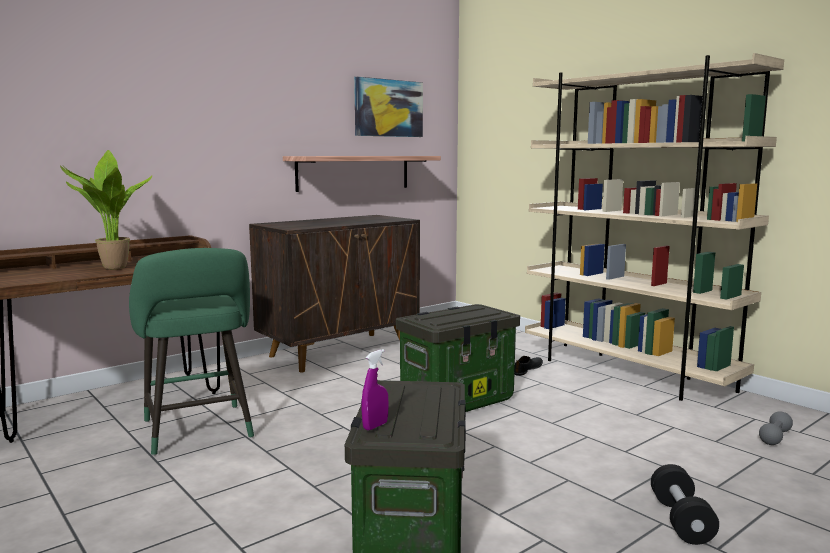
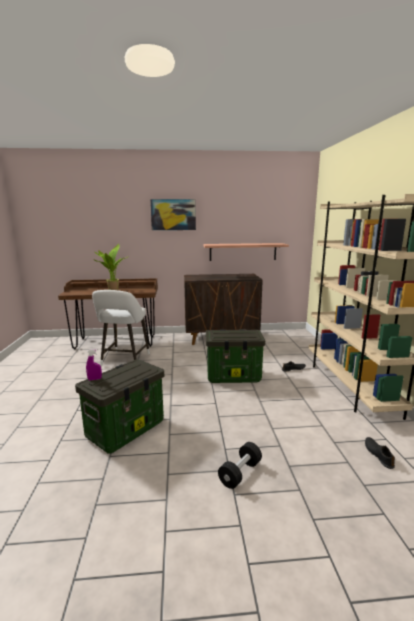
camera: 35 degrees right, 5 degrees up
(199, 432) = (124, 361): green stool -> white stool
(388, 108) = (266, 218): picture -> picture (173, 214)
(775, 437) = (378, 454): grey dumbbell -> black shoe

